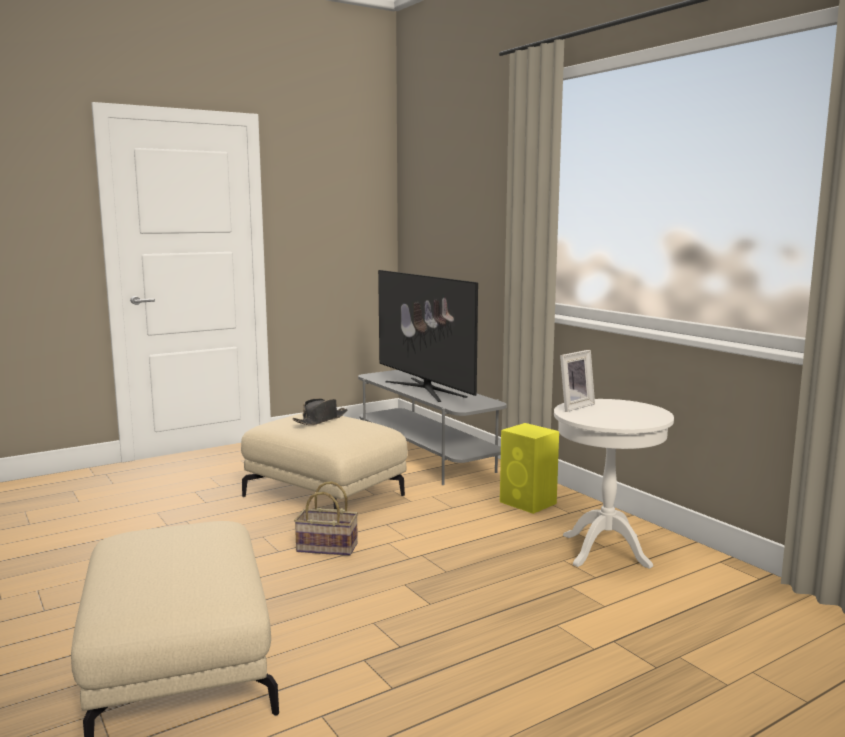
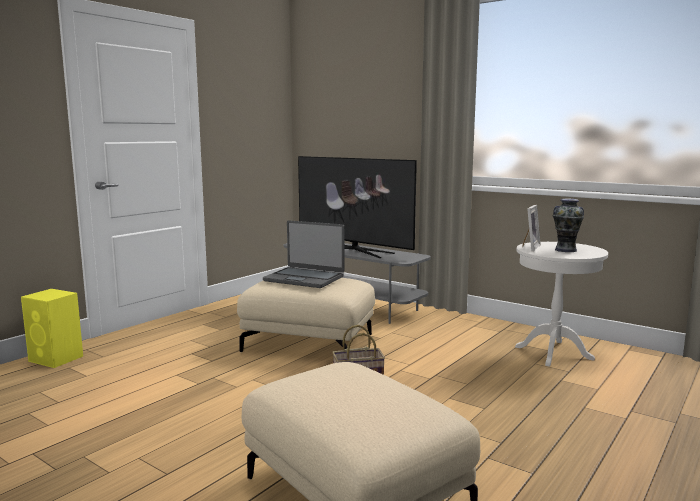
camera: 20 degrees left, 0 degrees up
(321, 420) = (304, 278): black hat -> laptop
(529, 503) = (465, 328): yellow speaker -> yellow speaker (57, 359)
(614, 414) = (565, 250): none -> vase

